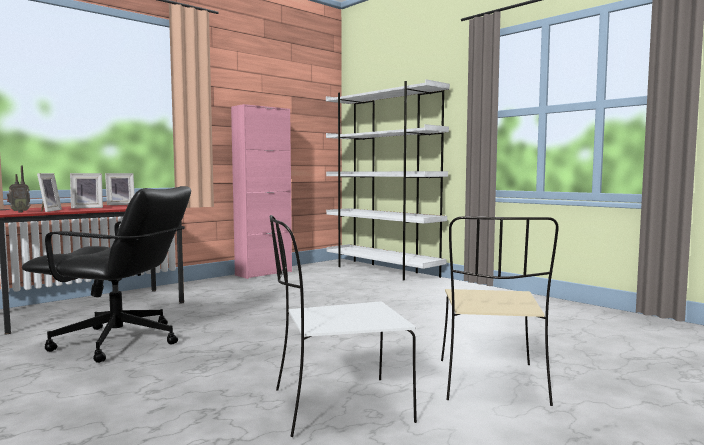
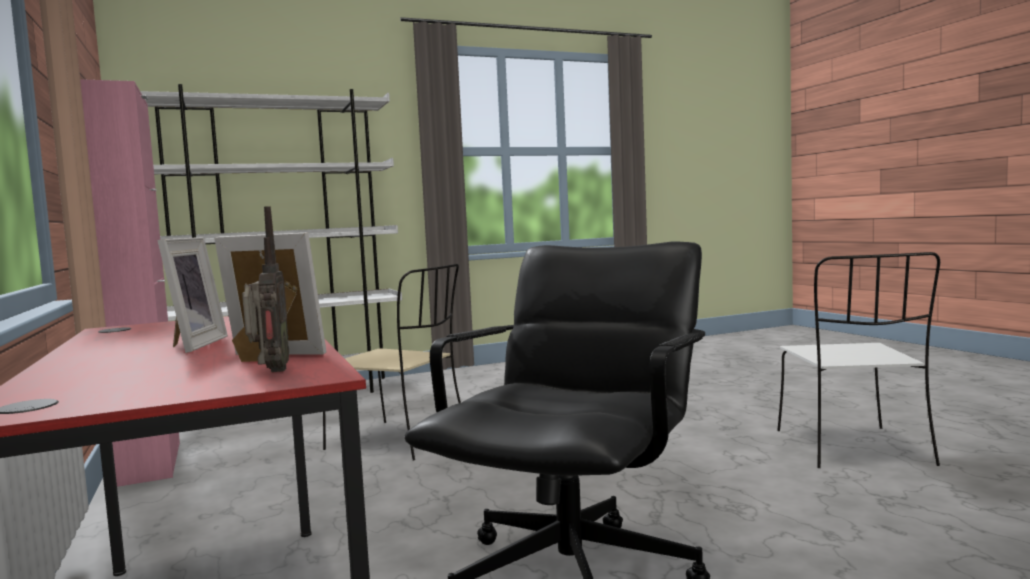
camera: 70 degrees left, 0 degrees up
(120, 204) = (102, 338): picture frame -> none
(491, 383) = (785, 401): beige chair -> beige chair (401, 441)

